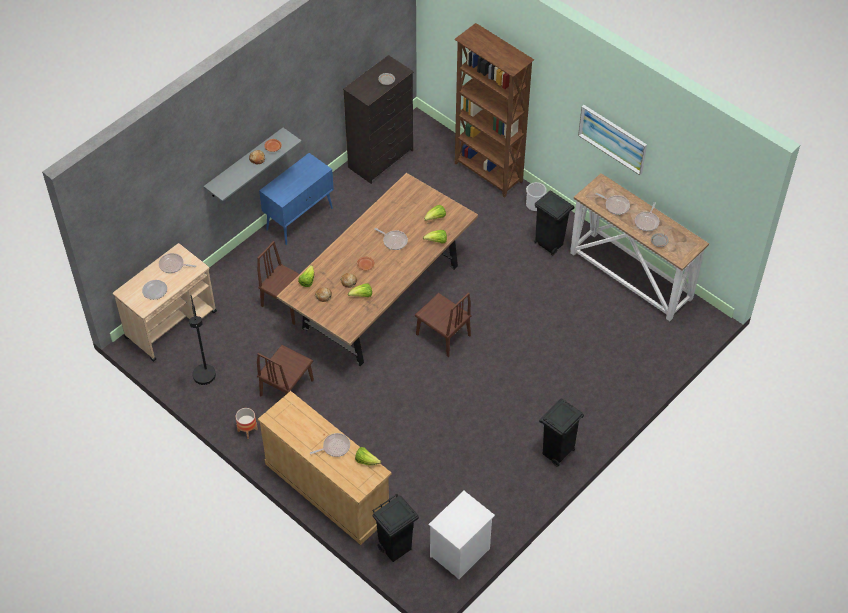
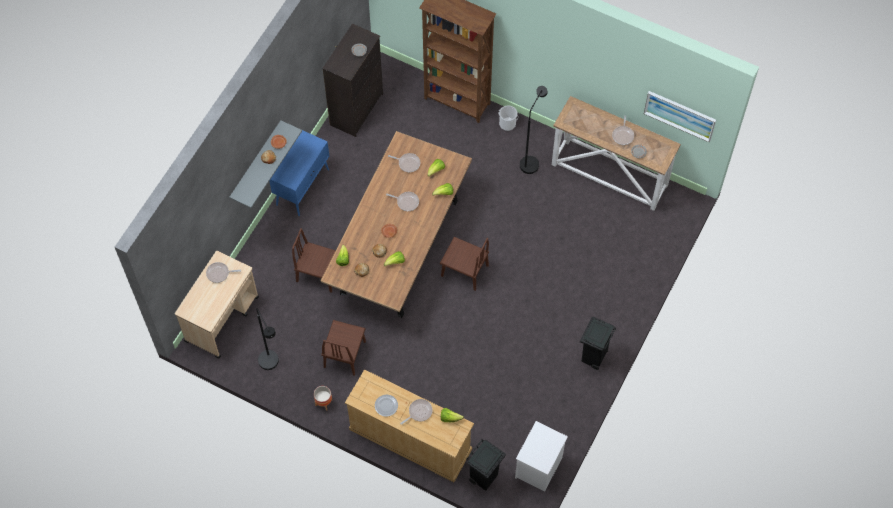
camera: 15 degrees left, 10 degrees up
(155, 290) = (212, 302): plate -> plate (386, 406)
(549, 244) = (531, 160): black trash can -> black floor lamp
(613, 139) = (579, 69): picture -> picture (680, 115)
(615, 206) = (592, 125): frying pan -> frying pan (408, 163)

